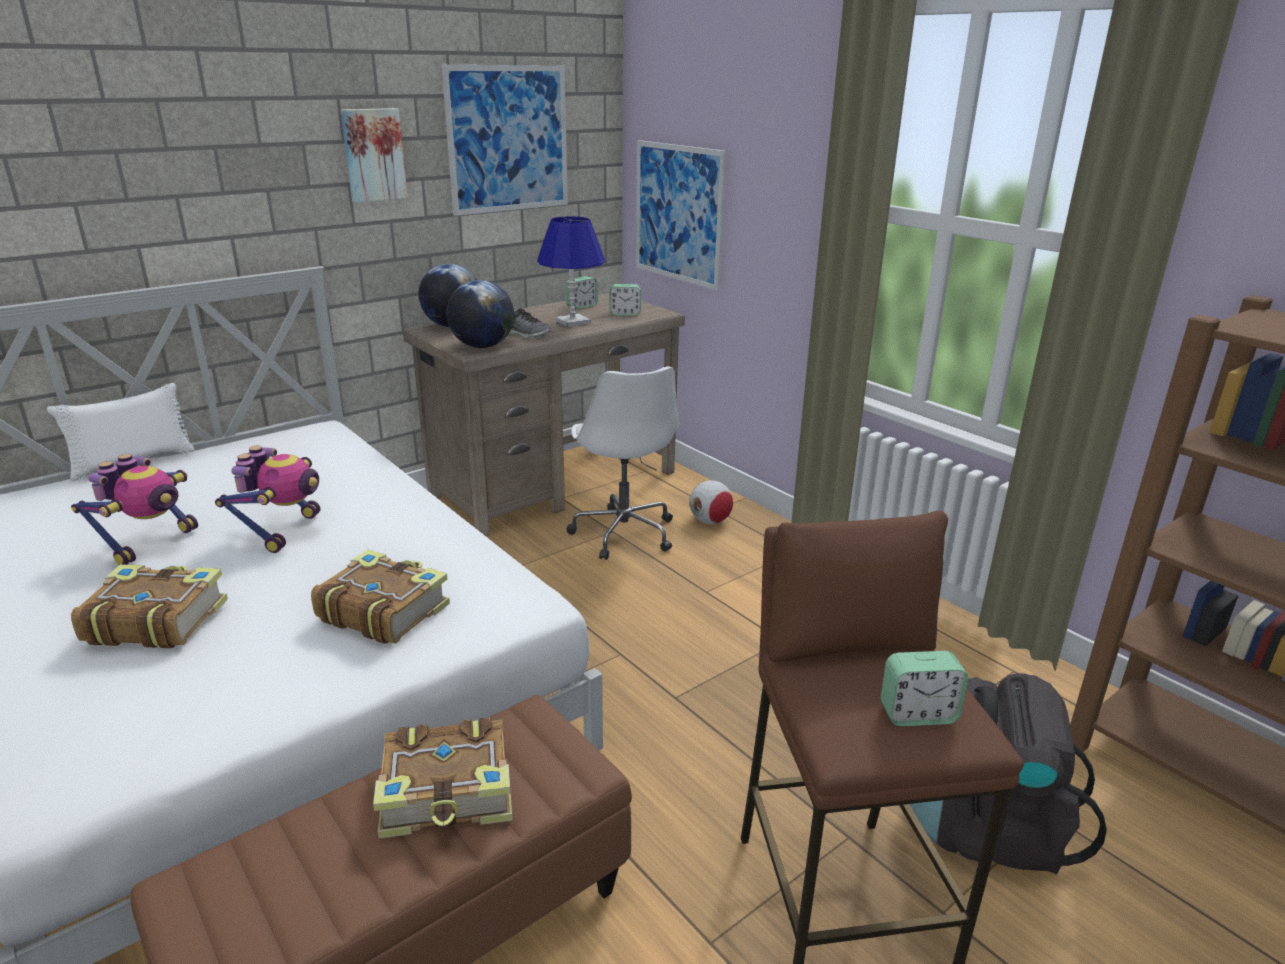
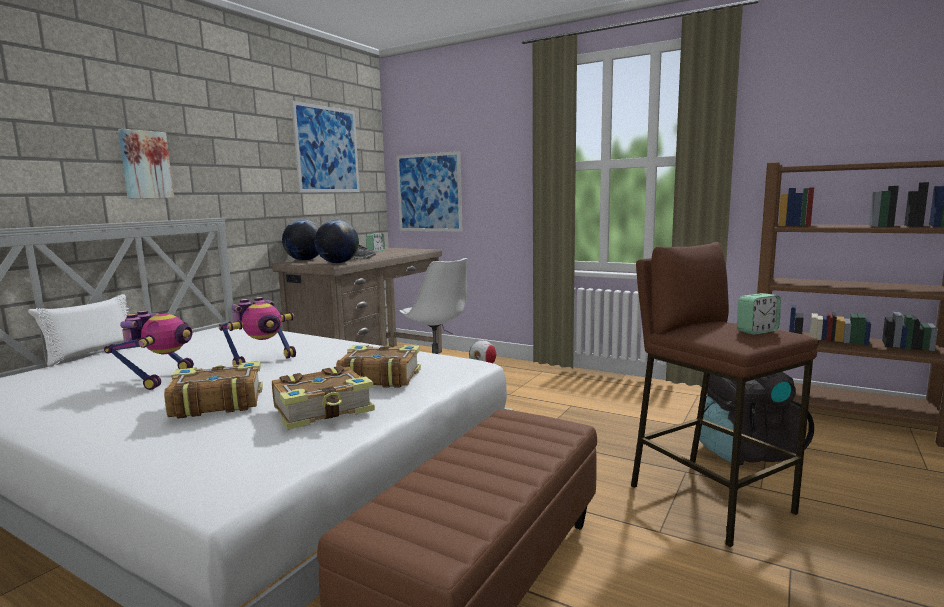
camera: 20 degrees left, 15 degrees down
(284, 531) = (262, 361): toy robot -> toy robot turned 60 degrees clockwise
(373, 155) = (254, 149): picture -> picture (145, 165)
(449, 793) = (499, 450): book -> book (324, 410)
(572, 322) = (380, 254): blue table lamp -> none
(625, 313) = (406, 251): alarm clock -> none

